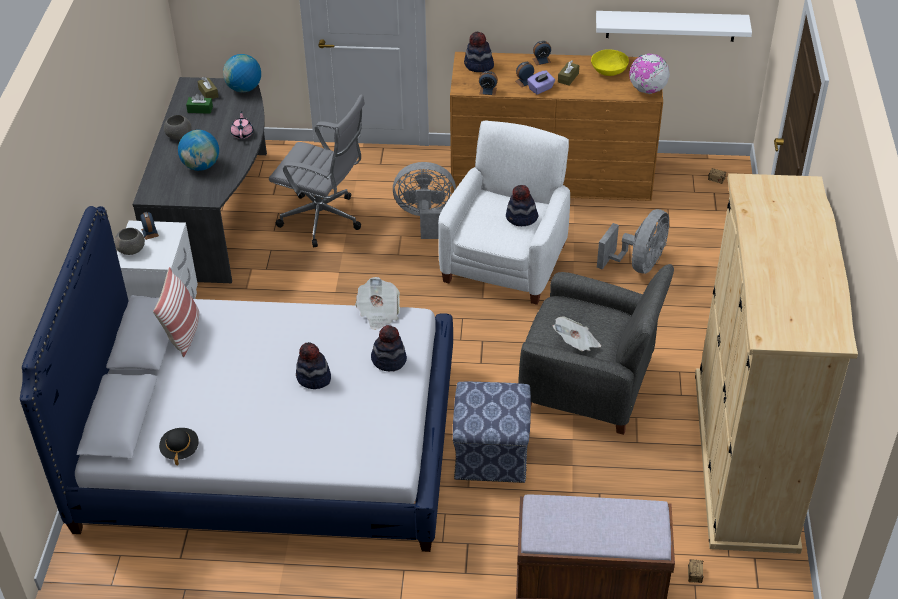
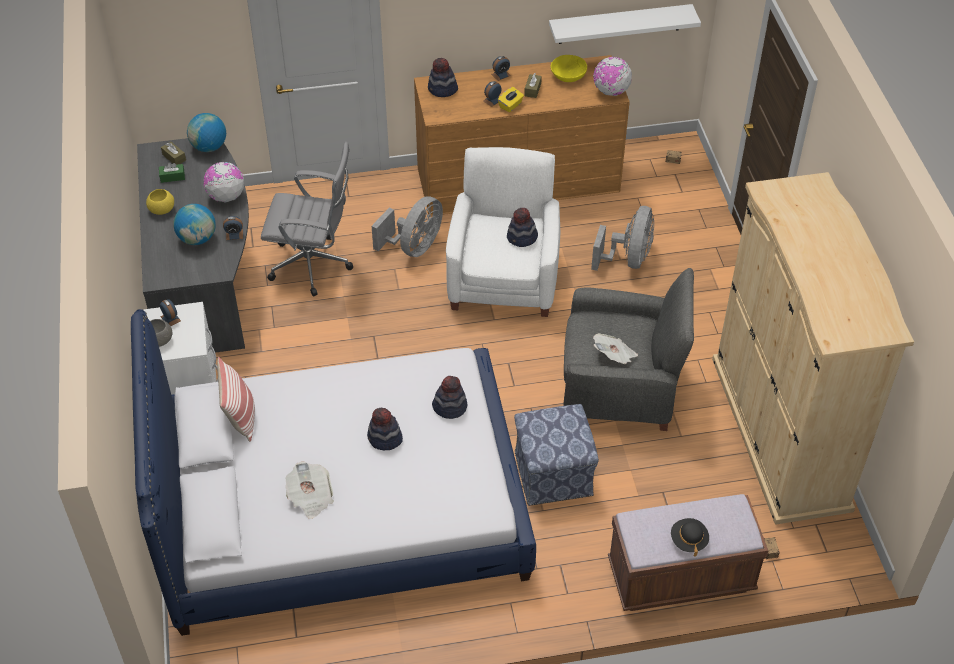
camera: 15 degrees left, 5 degrees up
(178, 136) = (161, 209): grey bowl -> yellow bowl
(180, 450) = (283, 536): black hat -> black hat (688, 540)
(242, 133) = (226, 196): pink teapot -> globe
(378, 313) = (423, 361): newspaper -> newspaper (310, 497)
(427, 219) = (414, 247): grey fan -> grey fan turned 135 degrees clockwise
(488, 91) = (461, 115): alarm clock -> alarm clock (234, 234)
(541, 89) = (510, 105): purple tissue box -> yellow tissue box

